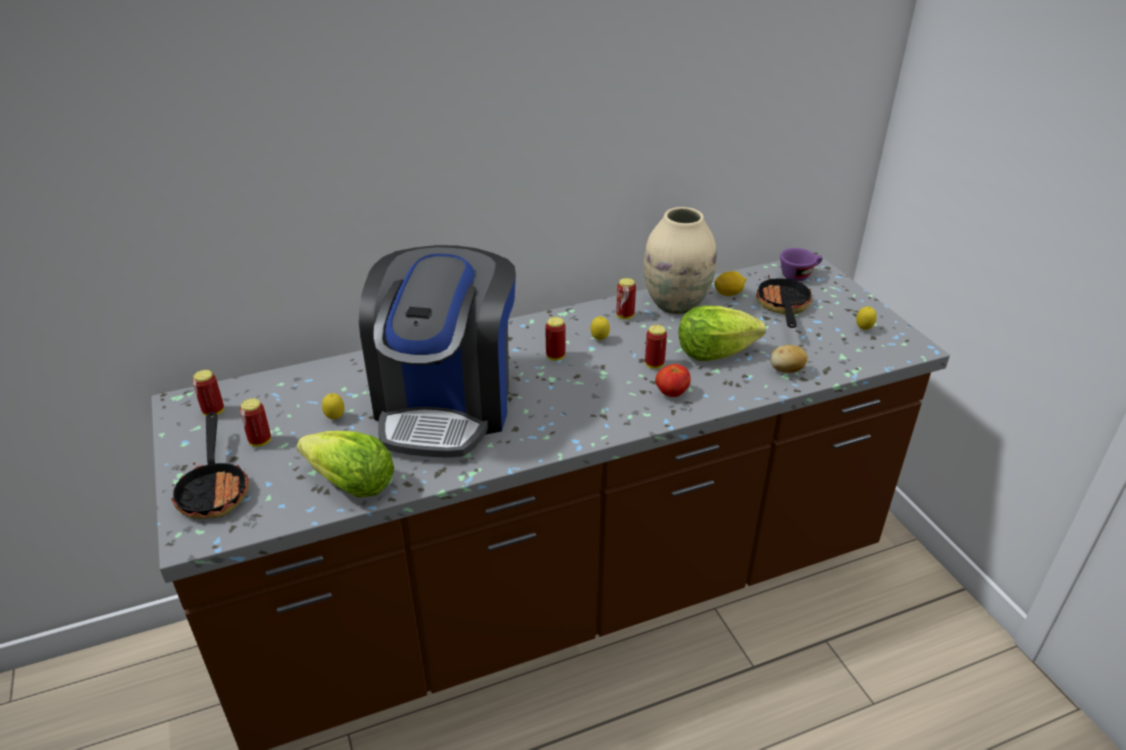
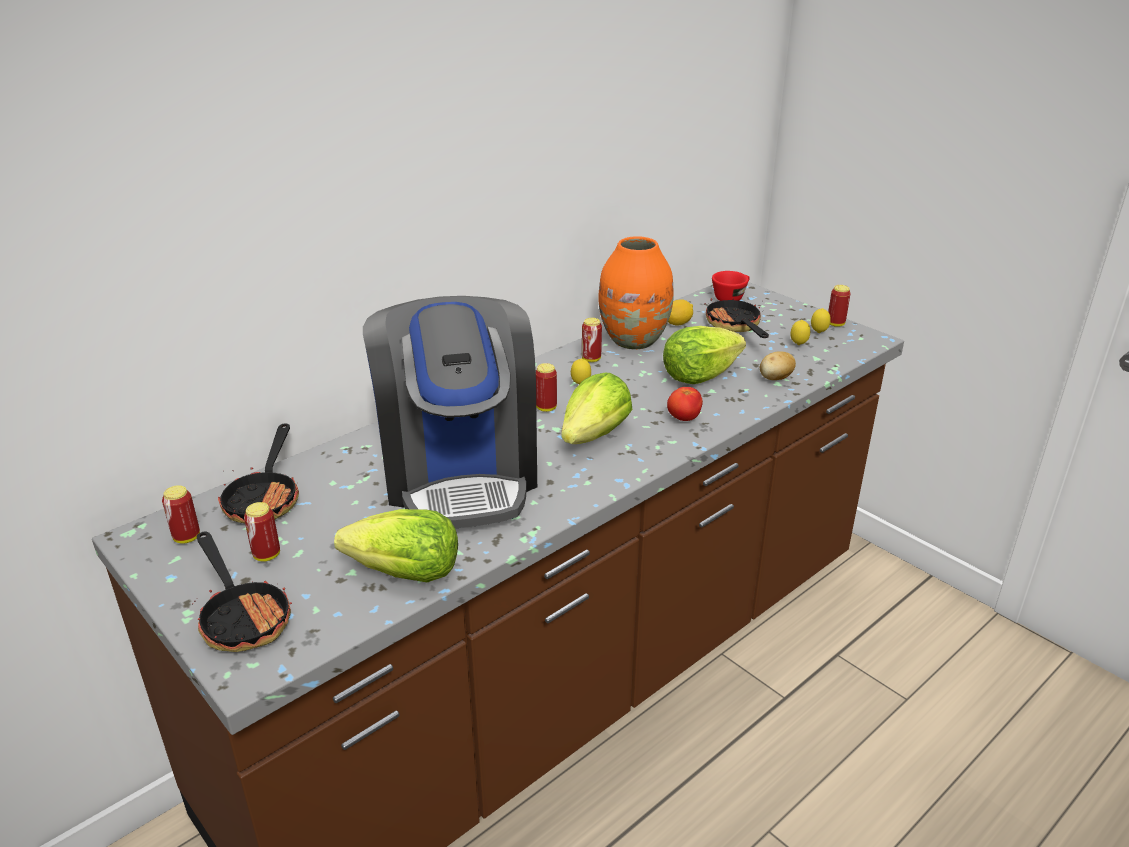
camera: 20 degrees left, 5 degrees down
(287, 391) = (265, 498): none -> frying pan
(335, 418) = (343, 513): lemon -> lemon (798, 345)
(581, 393) = (595, 435): none -> lettuce
(654, 364) = (649, 397): can -> can (835, 324)
(676, 304) = (634, 341): beige vase -> orange vase
(799, 275) = (731, 297): purple cup -> red cup

